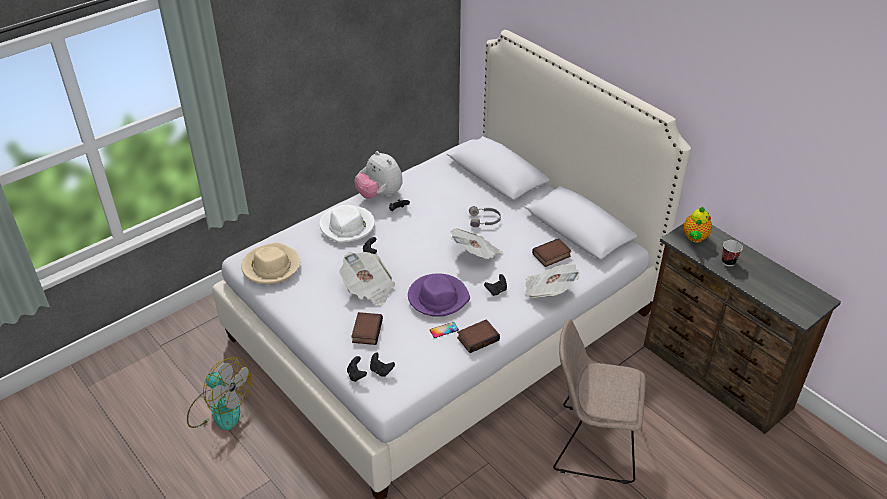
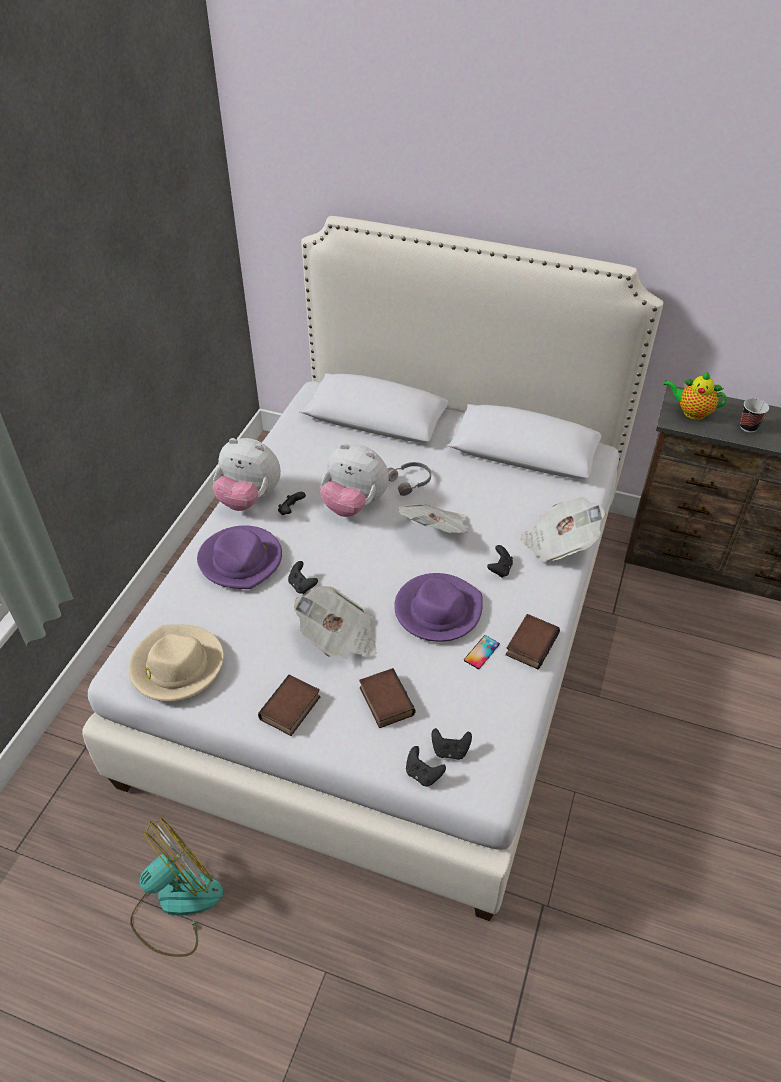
camera: 30 degrees left, 5 degrees up
(219, 409) = (176, 904): fan -> fan turned 45 degrees counterclockwise
(348, 226) = (241, 560): white hat -> purple hat
(438, 221) = (354, 505): none -> plush toy
(551, 256) = (525, 496): book -> book (291, 709)
(592, 443) = (663, 706): beige chair -> none
(695, 238) = (691, 412): teapot -> teapot turned 120 degrees clockwise

